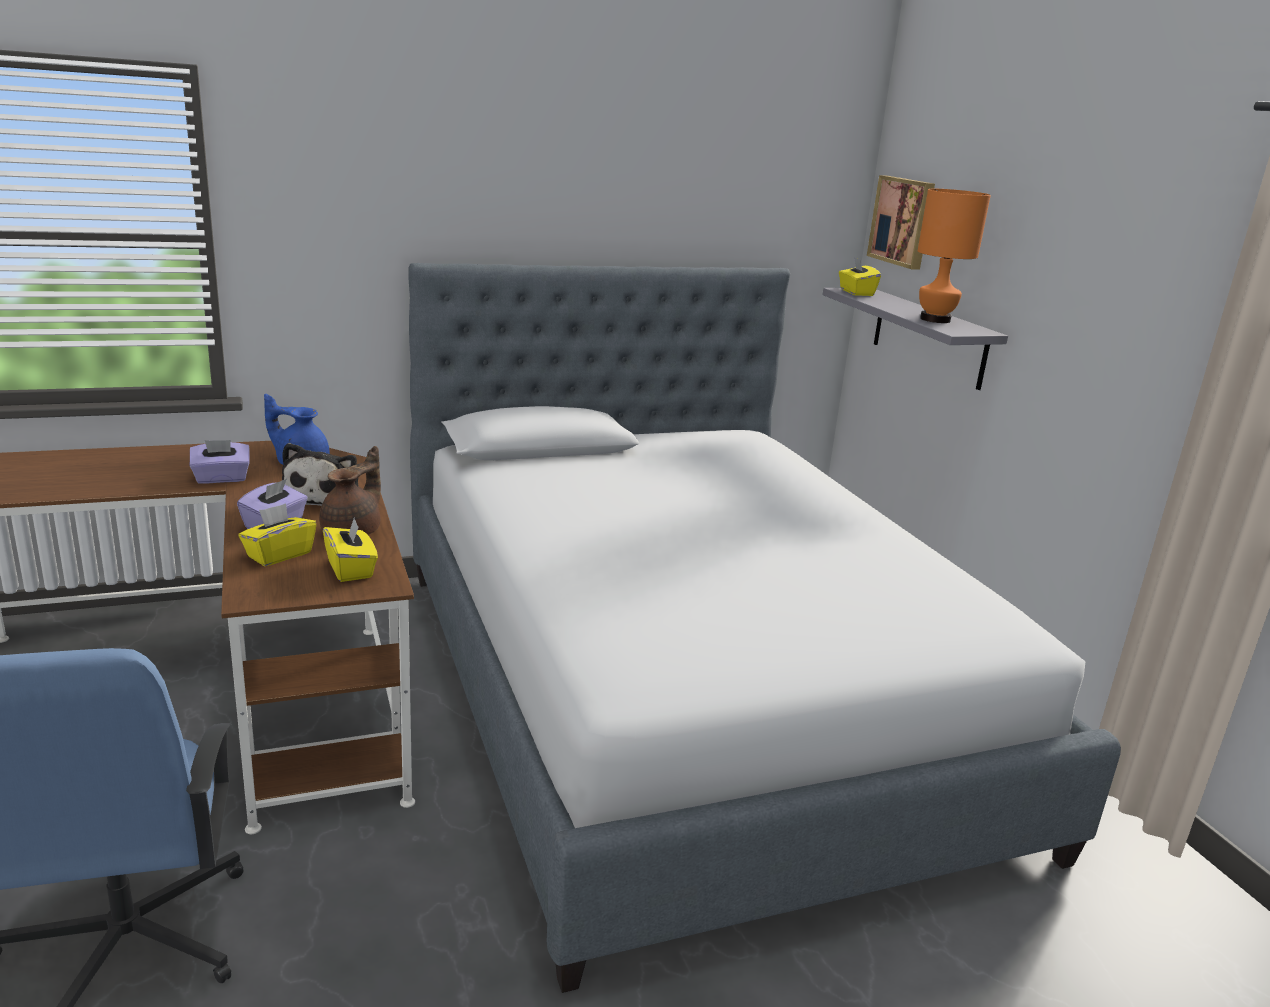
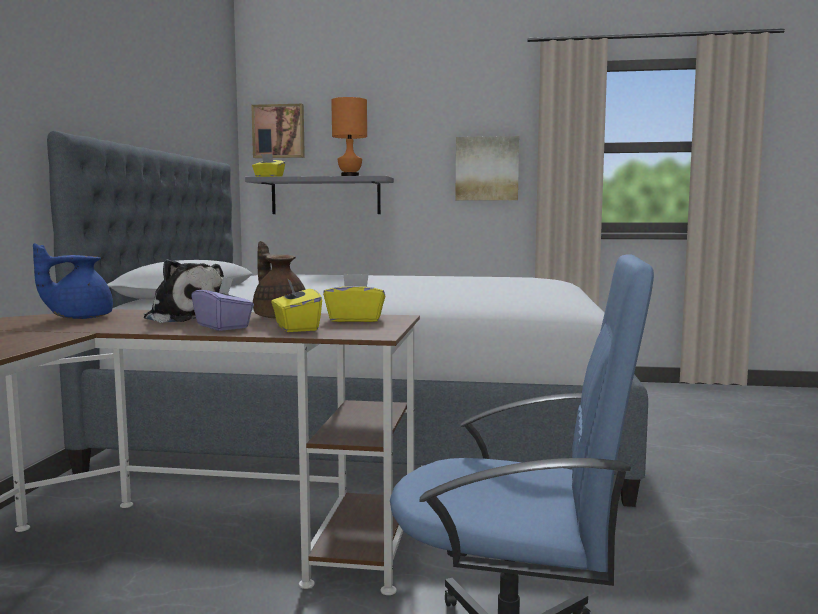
camera: 60 degrees left, 15 degrees down
(221, 478) = (58, 332): purple tissue box -> none
(1140, 364) = (487, 168): none -> picture

